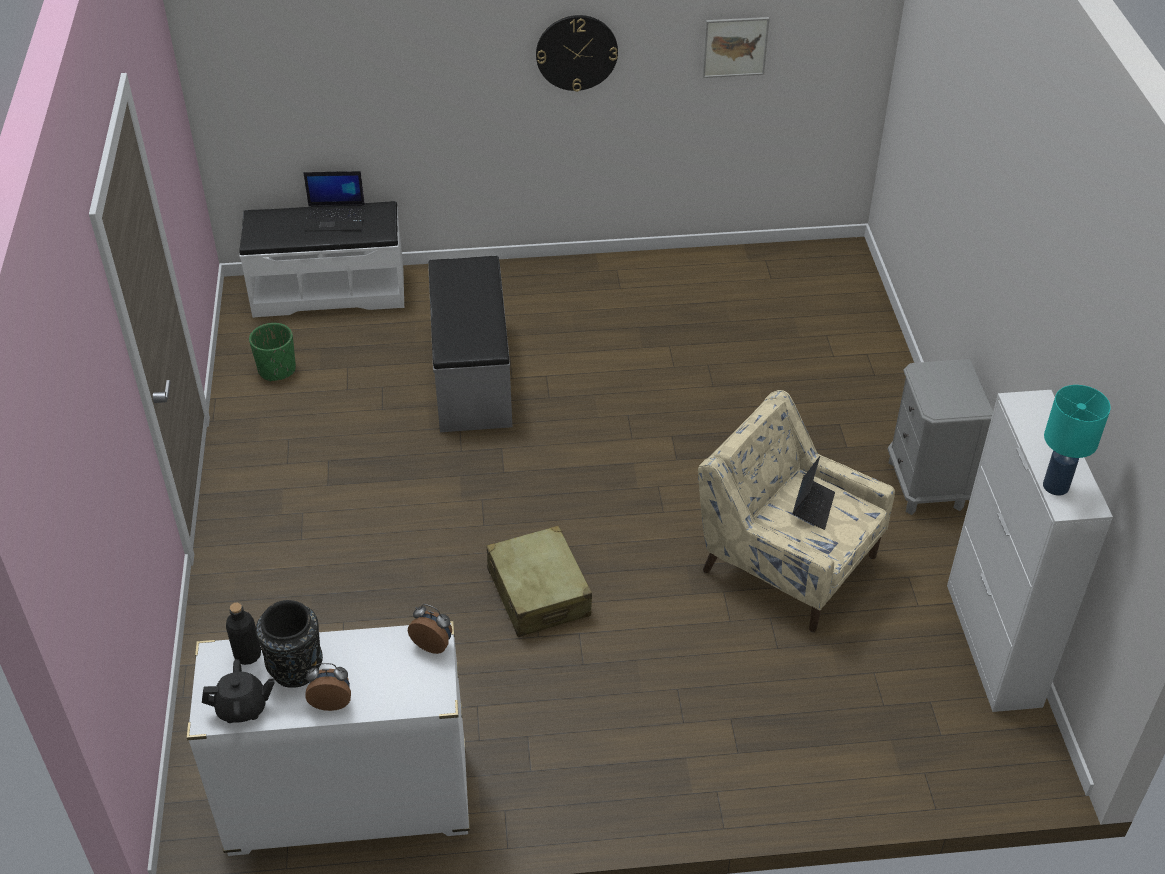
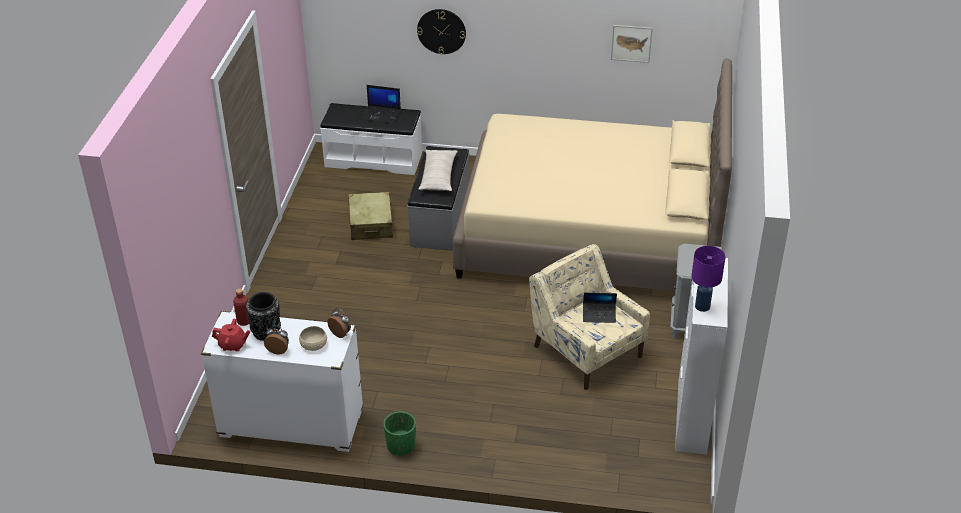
camera: 15 degrees right, 5 degrees down
(242, 708) = (233, 345): black teapot -> red teapot
(248, 655) = (244, 321): black bottle -> red bottle
(277, 370) = (328, 198): green planter -> green planter (401, 446)
(392, 676) = (313, 344): none -> beige bowl
(467, 309) = (438, 176): none -> beige pillow
(539, 593) = (434, 341): beige suitcase -> beige suitcase (371, 224)
(576, 52) = (533, 34): wall clock -> wall clock (441, 31)
(714, 359) = (590, 233): none -> beige bed
(813, 507) = (599, 315): laptop -> laptop turned 60 degrees clockwise
(1056, 486) = (703, 307): turquoise table lamp -> purple table lamp

